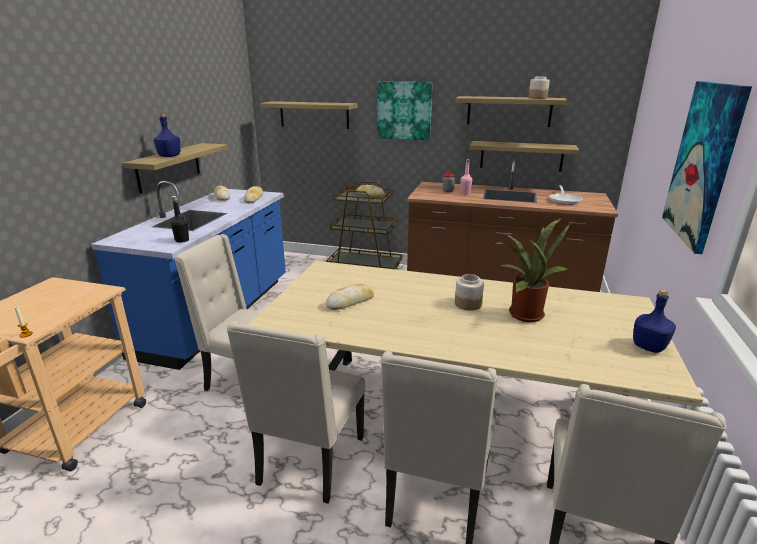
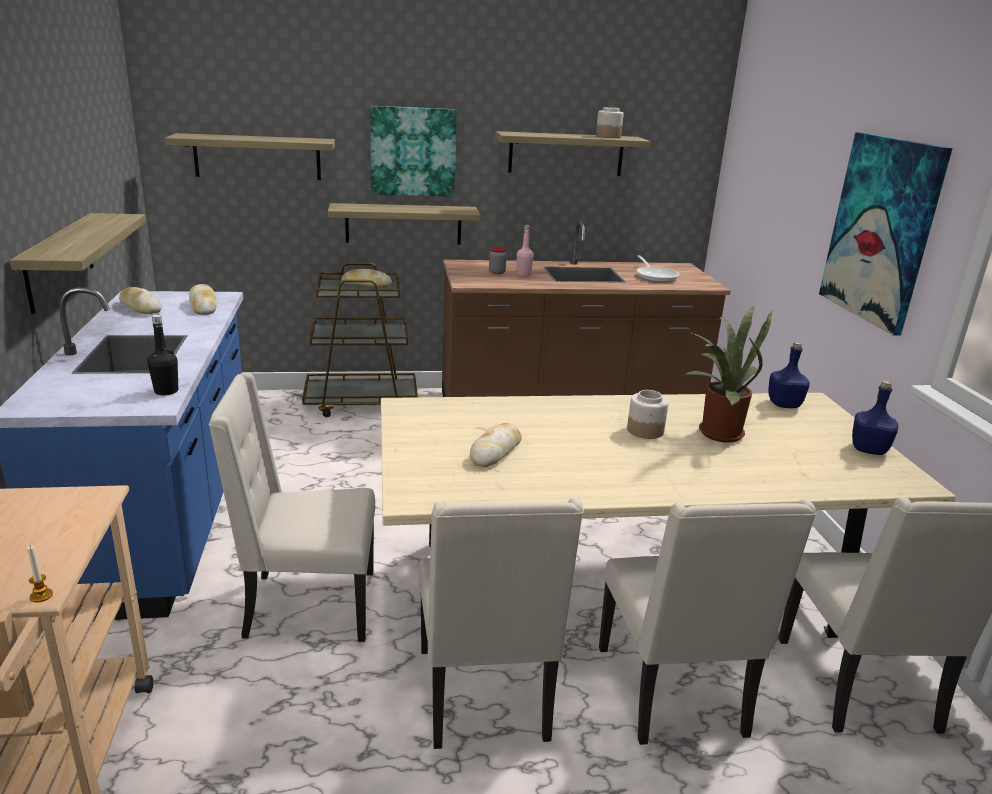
camera: 25 degrees left, 0 degrees up
(169, 156) = (81, 243): blue bottle -> blue bottle (784, 405)
(521, 156) = (583, 217): shelf -> shelf (403, 224)

